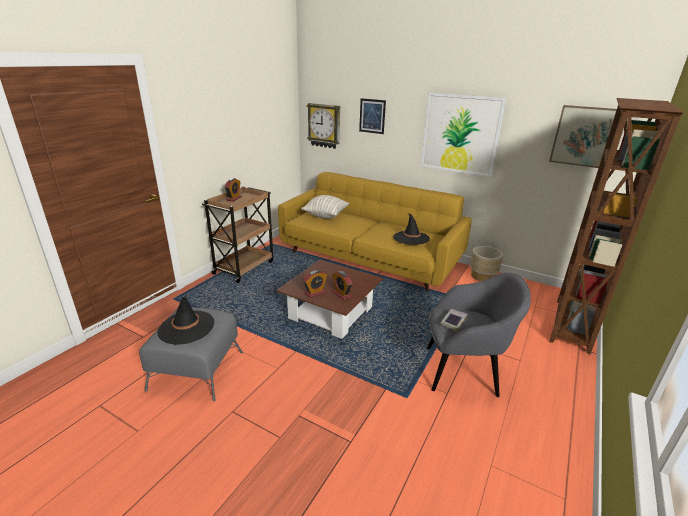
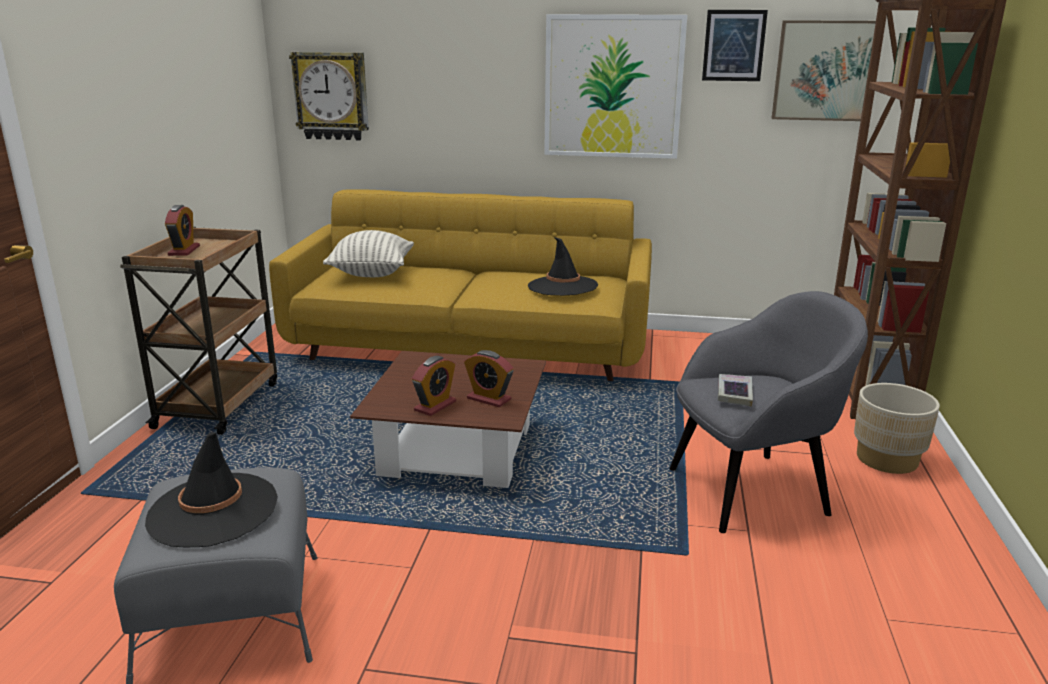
camera: 20 degrees left, 5 degrees down
(372, 116) = (435, 67): picture -> picture (734, 45)
(483, 276) = (688, 343): beige planter -> beige planter (887, 459)

